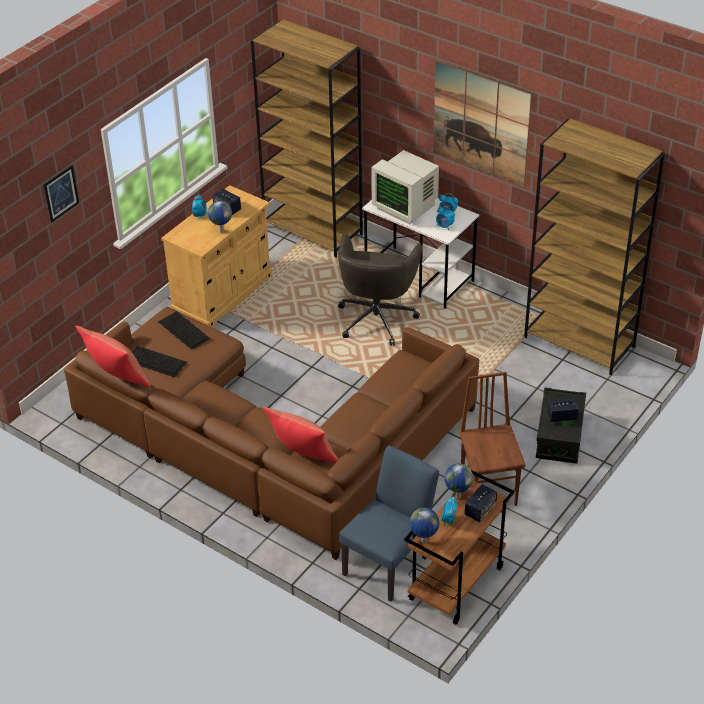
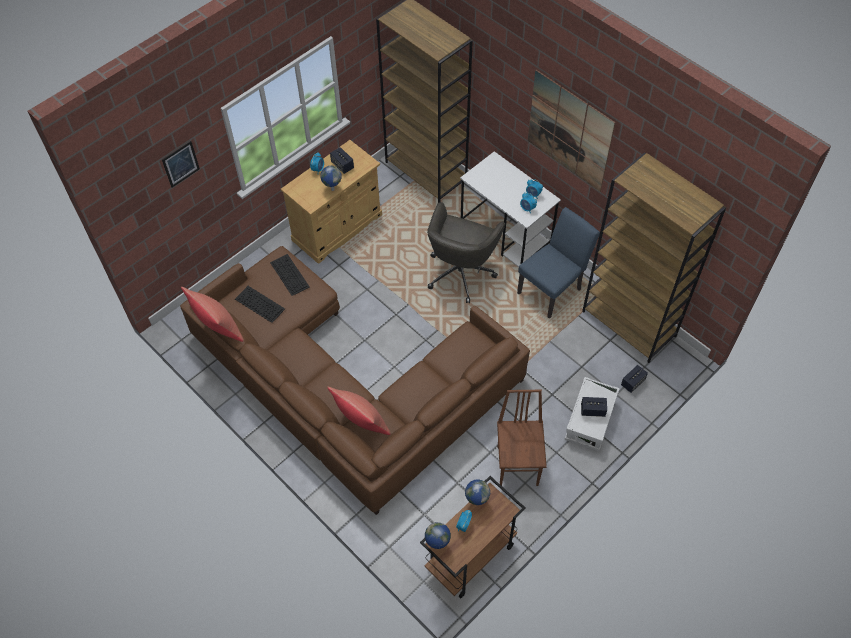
camera: 10 degrees right, 15 degrees up
(390, 562) = (420, 525): blue chair -> blue chair (553, 288)
(406, 206) = (498, 182): monitor -> none
(480, 510) = (492, 519): speaker -> speaker (632, 382)
(559, 437) = (590, 420): black storage box -> white storage box

